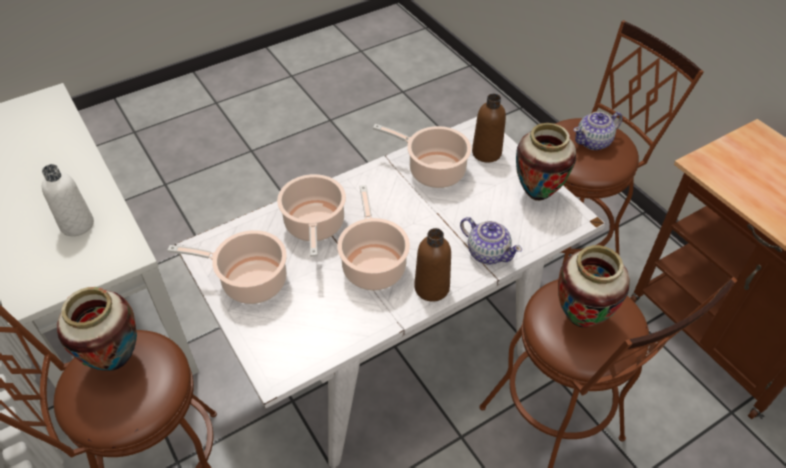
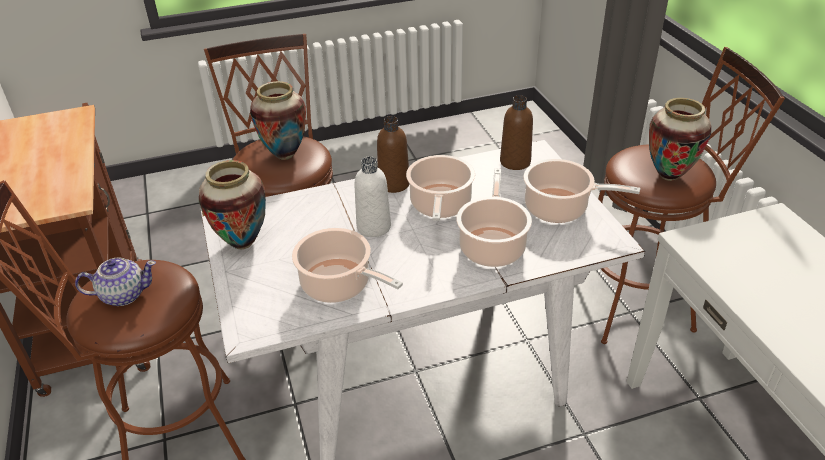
camera: 165 degrees left, 10 degrees down
(77, 224) = (767, 278): white bottle -> white bottle (374, 227)
(486, 153) = (263, 297): brown bottle -> brown bottle (515, 162)
(487, 252) = (329, 201): teapot -> none

